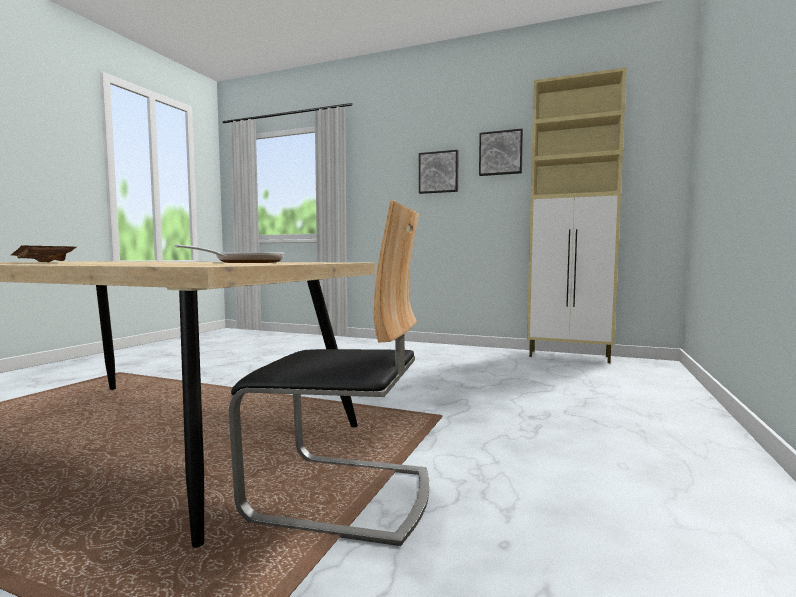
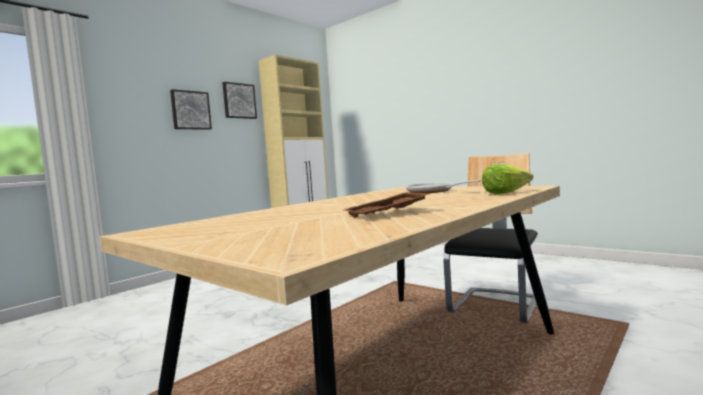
camera: 70 degrees left, 0 degrees up
(139, 264) = (505, 193): none -> lettuce

